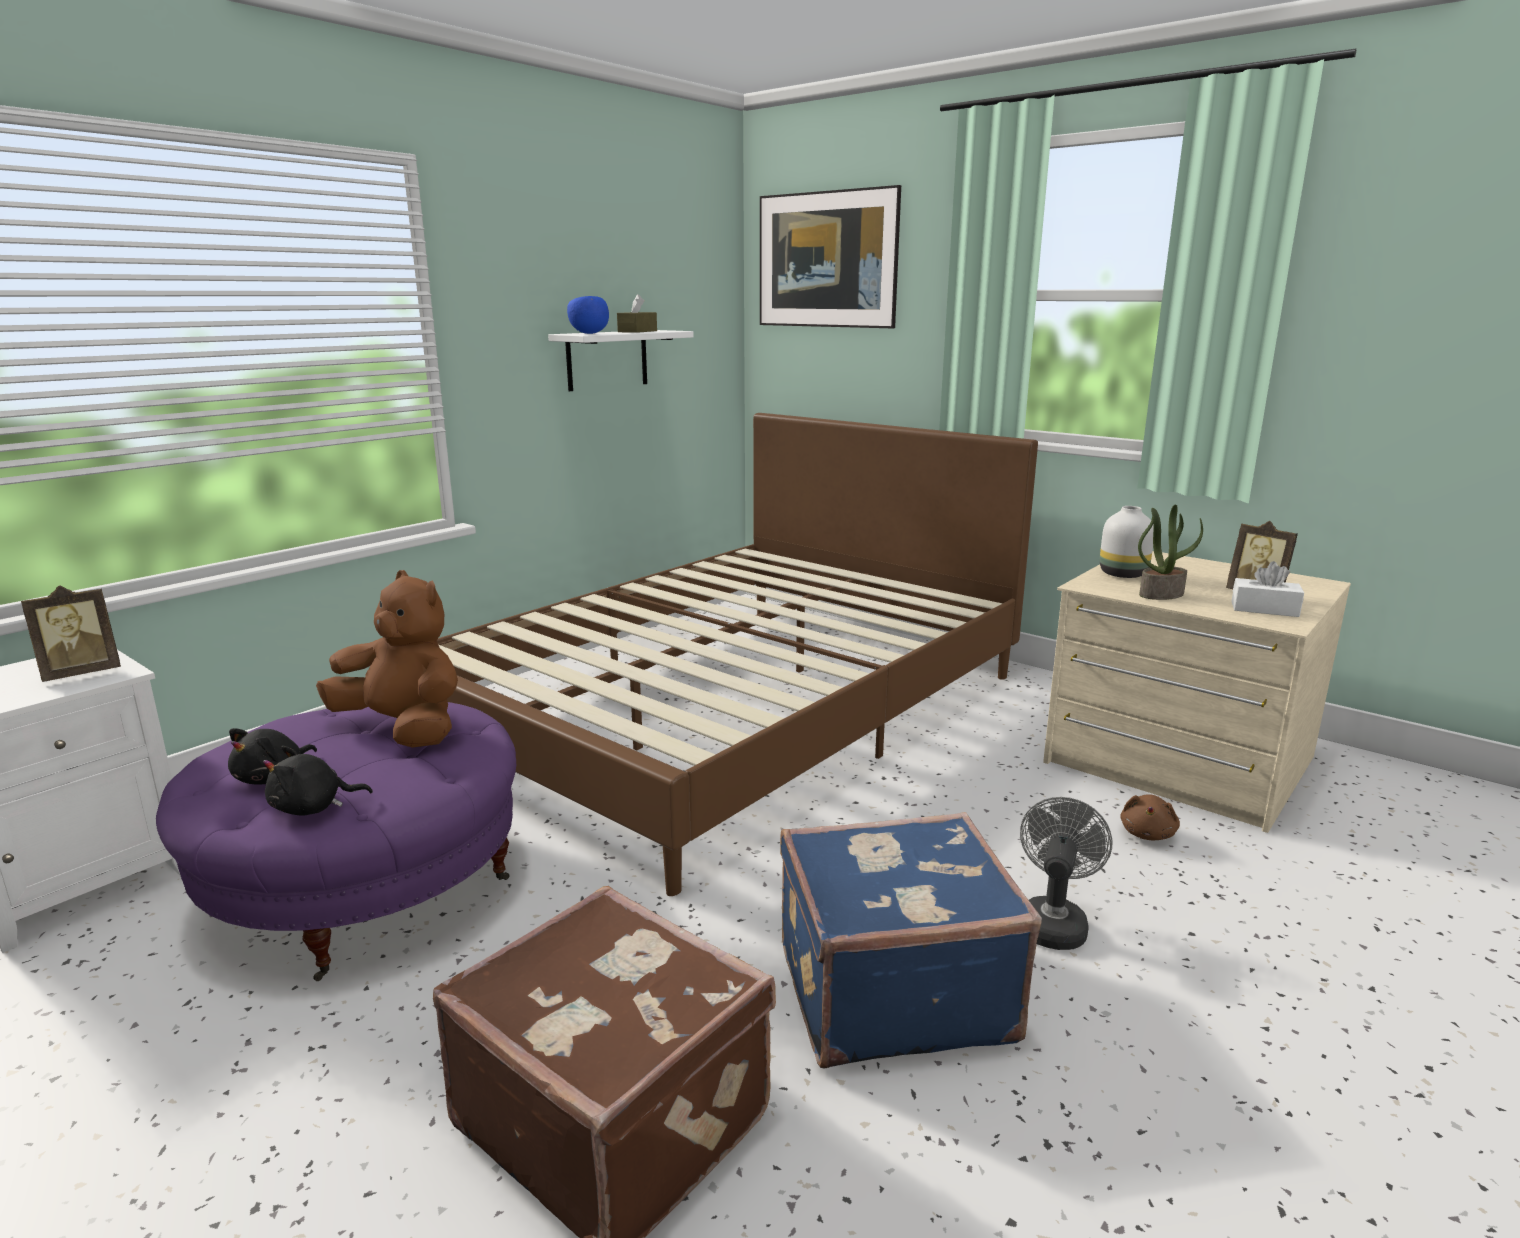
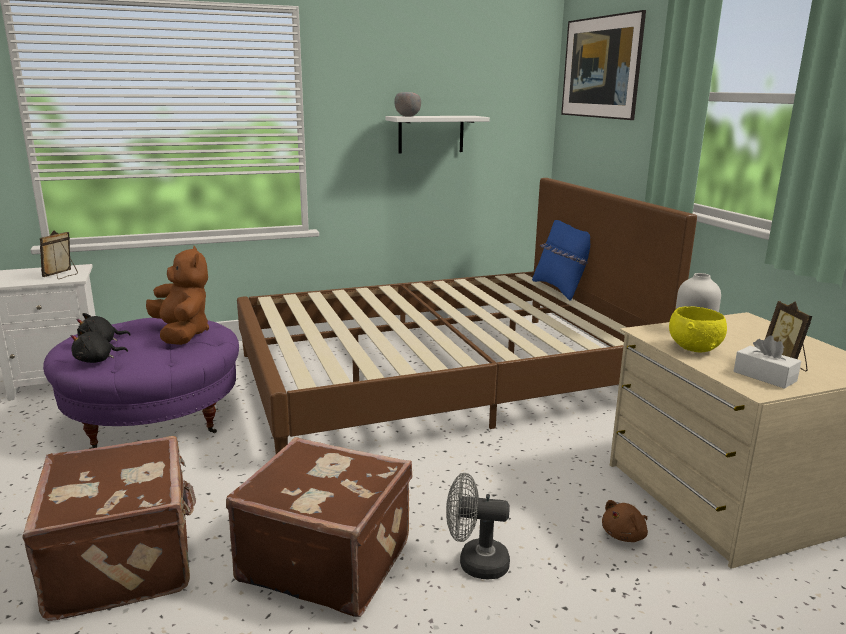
camera: 30 degrees right, 0 degrees up
(82, 673) = (62, 275): picture frame -> picture frame turned 120 degrees clockwise
(313, 808) = (97, 360): black plush toy -> black plush toy turned 45 degrees counterclockwise
(589, 333) = (407, 116): blue bowl -> grey bowl
(637, 331) = (448, 116): brown tissue box -> none
(818, 561) = (560, 289): none -> blue pillow
(890, 989) = (326, 559): blue suitcase -> brown suitcase
(1053, 922) = (475, 563): grey fan -> grey fan turned 135 degrees counterclockwise
(1161, 594) = (694, 348): potted plant -> yellow bowl

